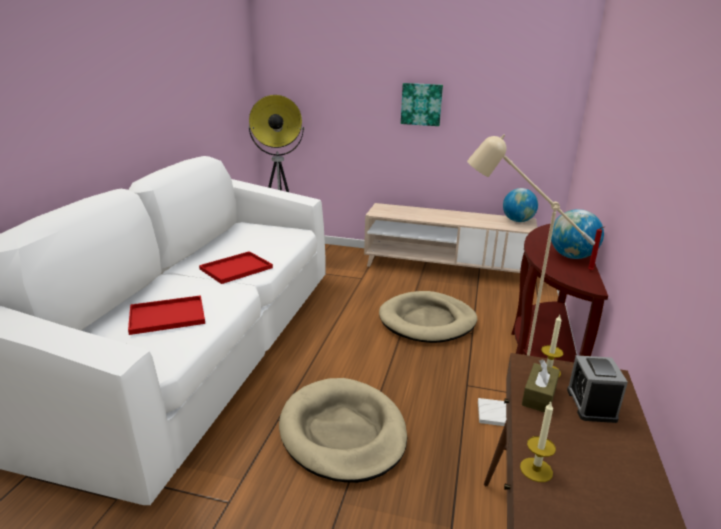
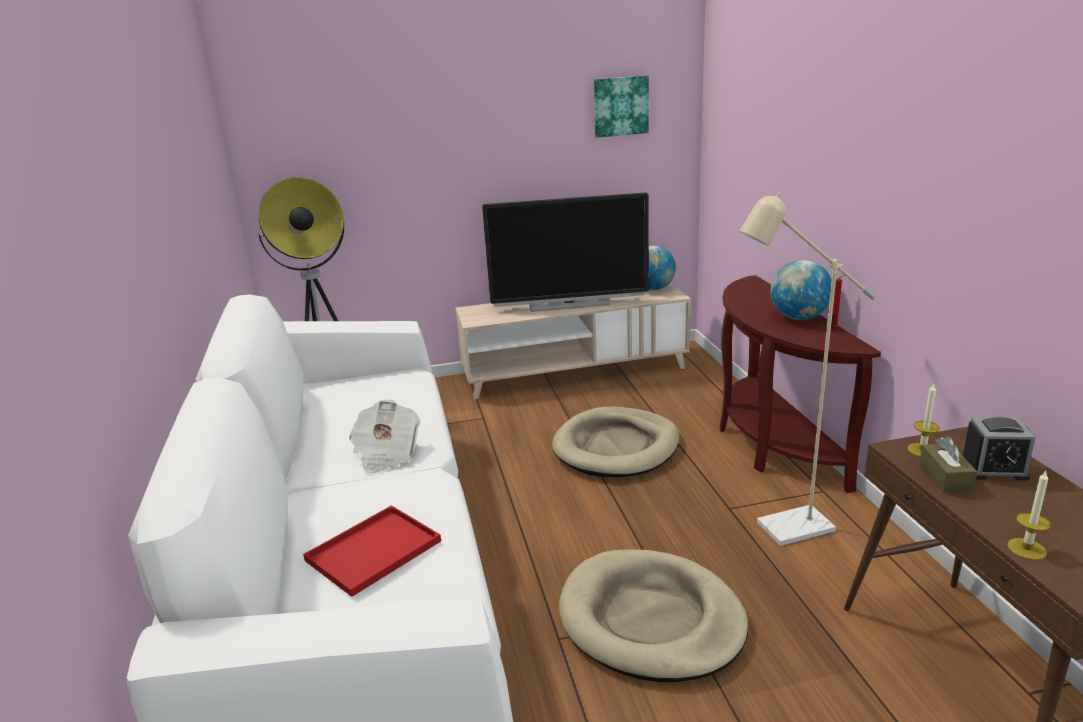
camera: 25 degrees left, 0 degrees up
(235, 269) = (386, 453): red tray -> newspaper
(421, 104) = (499, 158): picture -> picture (620, 106)
(448, 217) = (569, 304): none -> television
(591, 405) = (993, 469): alarm clock -> alarm clock turned 60 degrees counterclockwise

